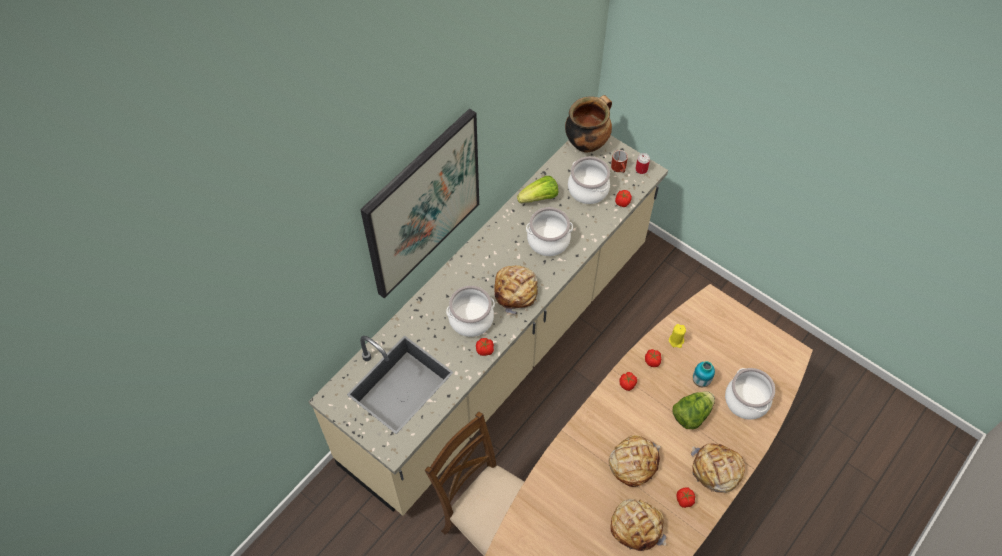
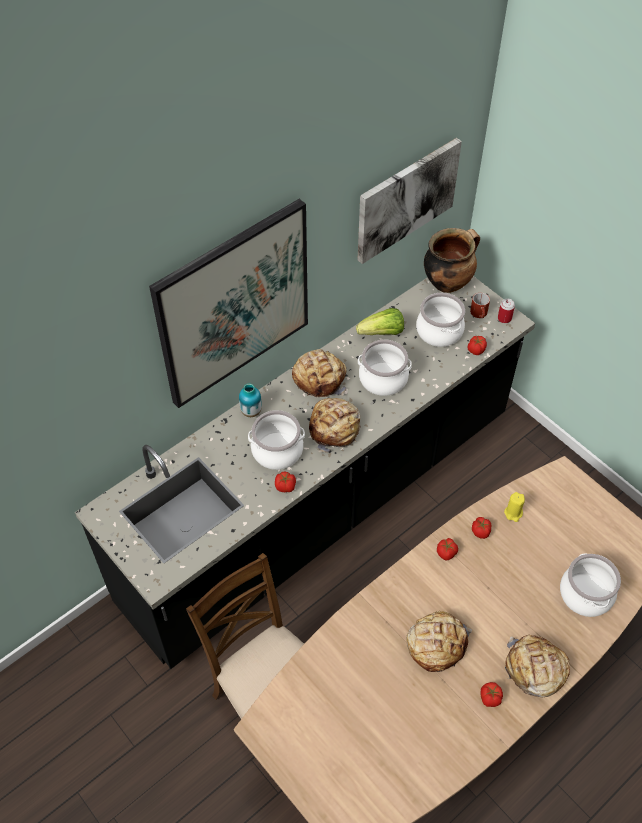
camera: 10 degrees right, 5 degrees down
(501, 352) = (321, 508): beige counter -> black counter
(549, 83) = (406, 199): none -> picture
(636, 526) = (426, 719): bread -> bread (320, 378)
(691, 414) = (516, 599): lettuce -> none
(700, 381) = (534, 563): vase -> vase (251, 412)

